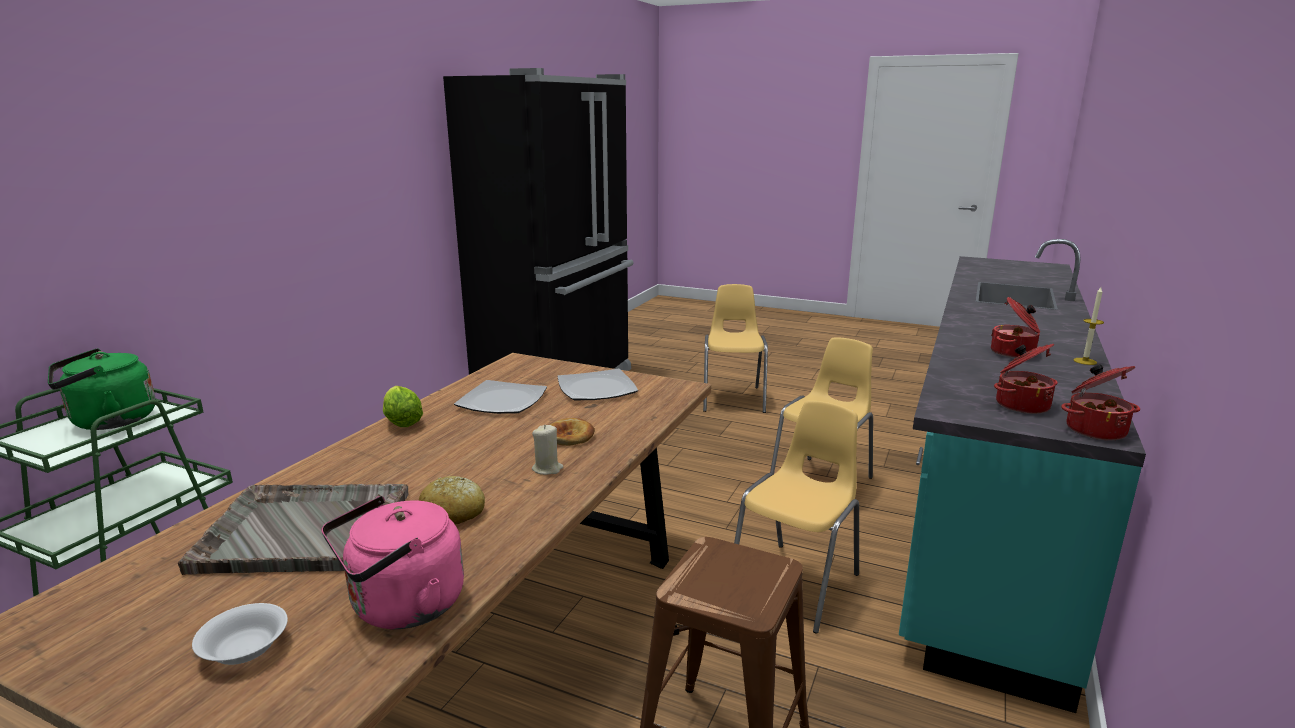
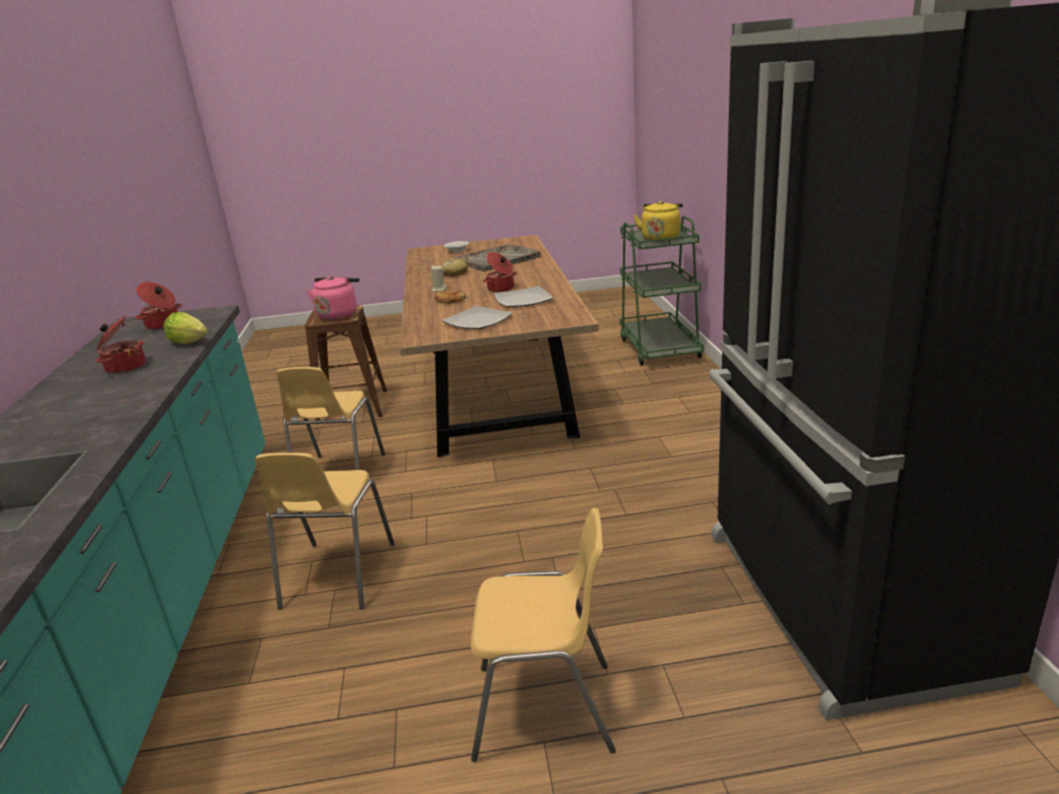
camera: 150 degrees right, 5 degrees up
(109, 421) = (660, 238): green kettle -> yellow kettle
(401, 421) = (553, 281): lettuce -> lettuce (191, 343)
(402, 607) = (429, 262): pink kettle -> pink kettle (338, 314)
(733, 399) = (545, 710): yellow chair -> yellow chair turned 60 degrees counterclockwise
(1085, 361) = (65, 374): candle -> none
(1094, 429) = (131, 322): cooking pot -> cooking pot (501, 289)

